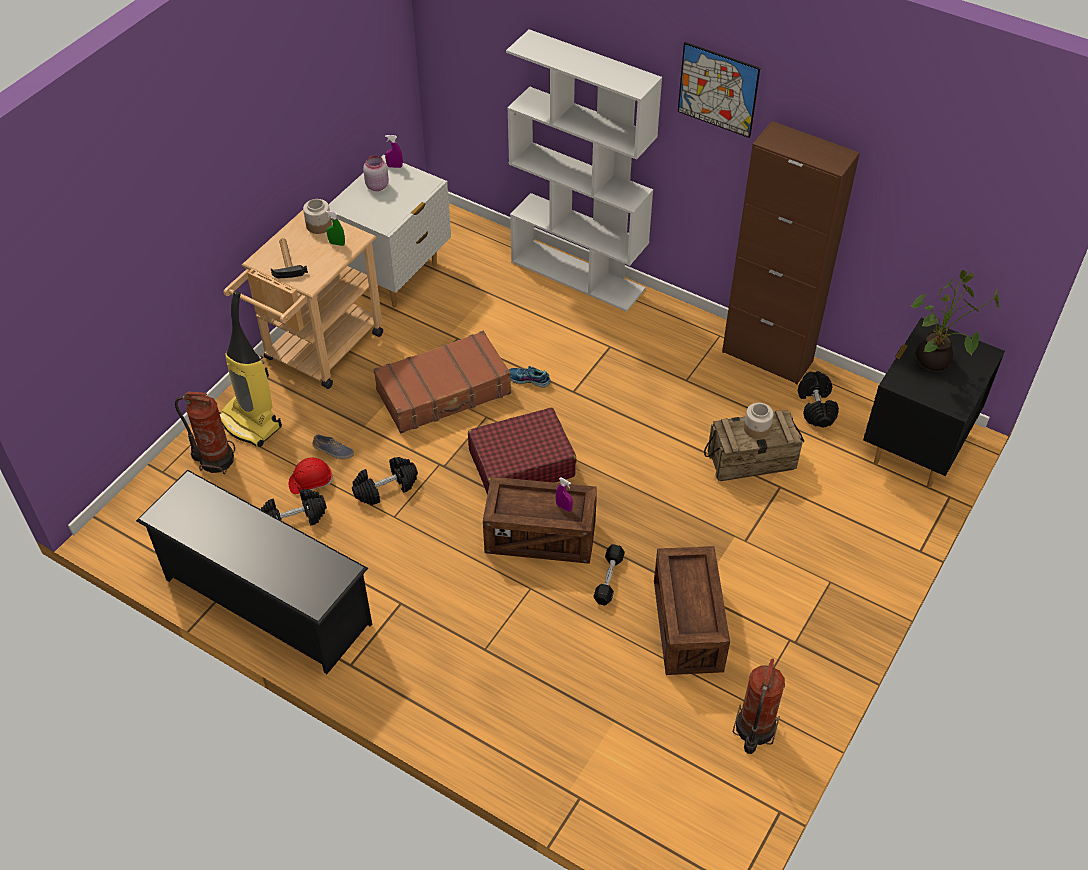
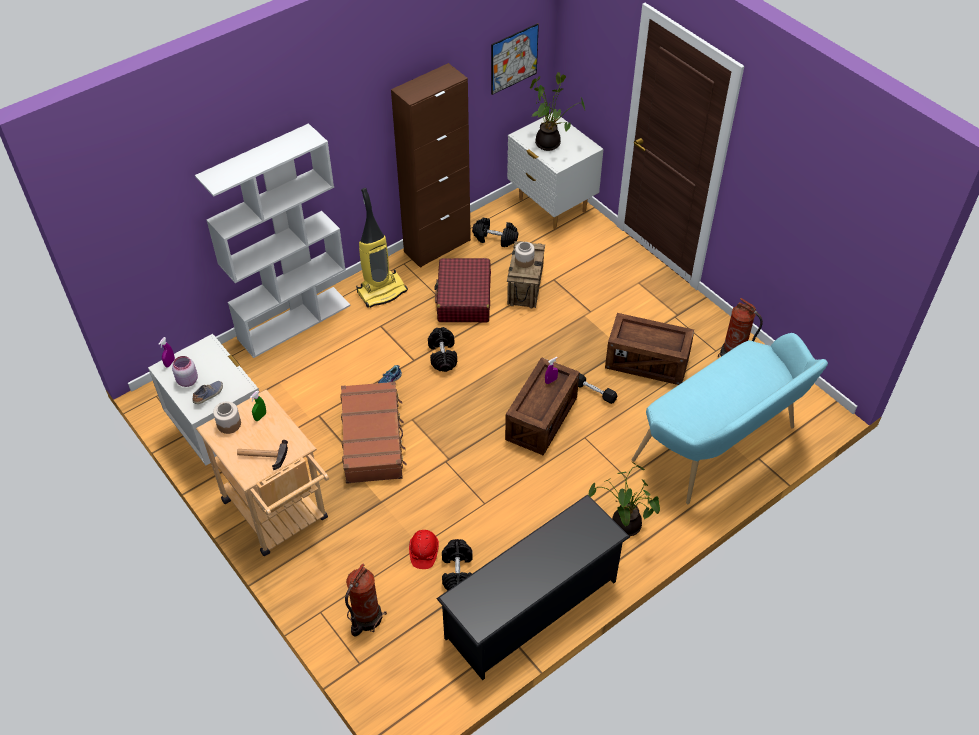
camera: 70 degrees left, 0 degrees up
(251, 423) = (336, 583): vacuum cleaner -> vacuum cleaner (382, 291)
(333, 452) = (398, 529): shoe -> shoe (209, 395)
(386, 488) = (453, 502): black dumbbell -> black dumbbell (442, 355)
(411, 663) = (623, 525): none -> potted plant
(521, 463) = (468, 411): red suitcase -> red suitcase (464, 298)
(579, 747) = (721, 447): none -> turquoise bench
(718, 89) = (346, 100): picture -> picture (514, 59)
(915, 448) = (551, 206): black nightstand -> white nightstand

